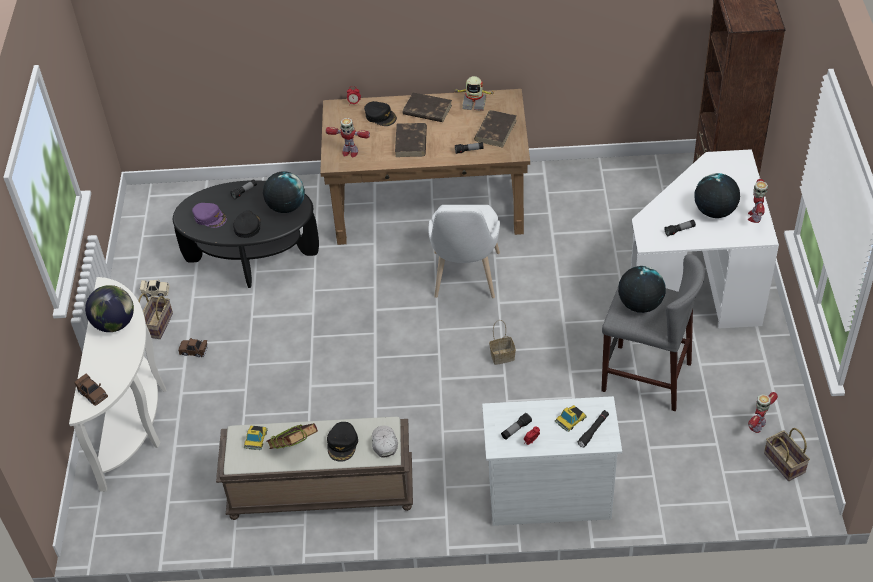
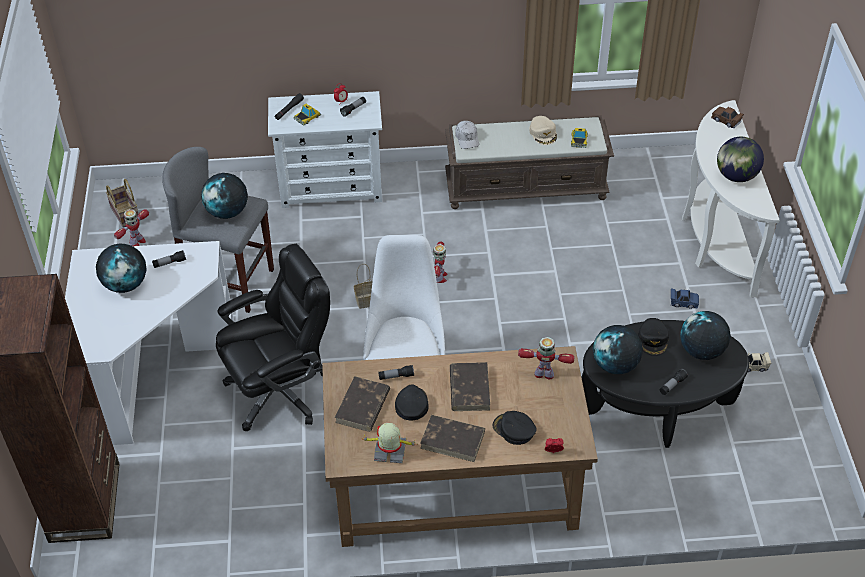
camera: 175 degrees right, 0 degrees up
(157, 324) = (734, 329): basket -> none
(194, 351) = (683, 302): brown toy car -> blue toy car
(210, 217) = (701, 351): purple cap -> globe
(294, 449) = (543, 133): book -> beige cap
(342, 444) = (503, 137): black cap -> black cap (411, 404)
(577, 274) = (280, 390): none -> black office chair
(755, 216) = (84, 279): toy robot -> toy robot (440, 277)

